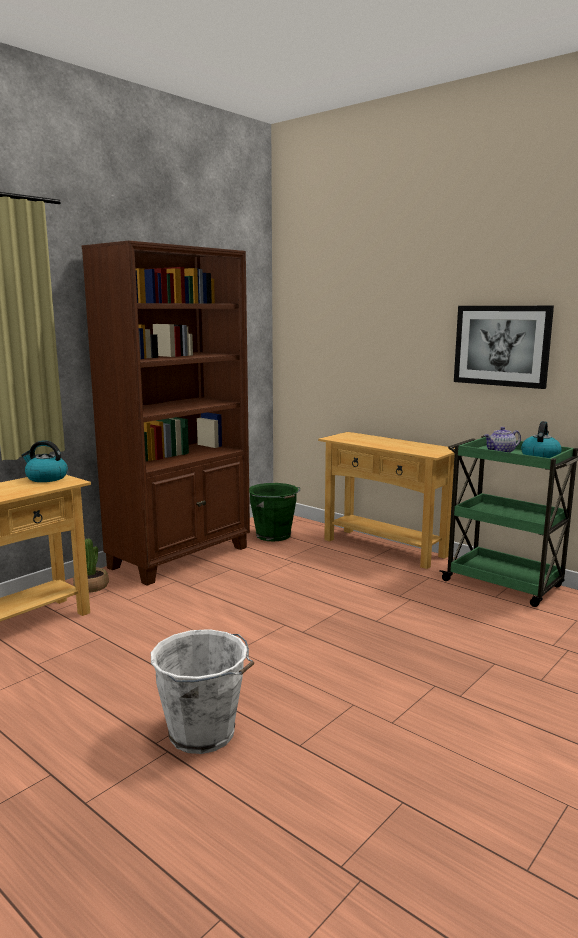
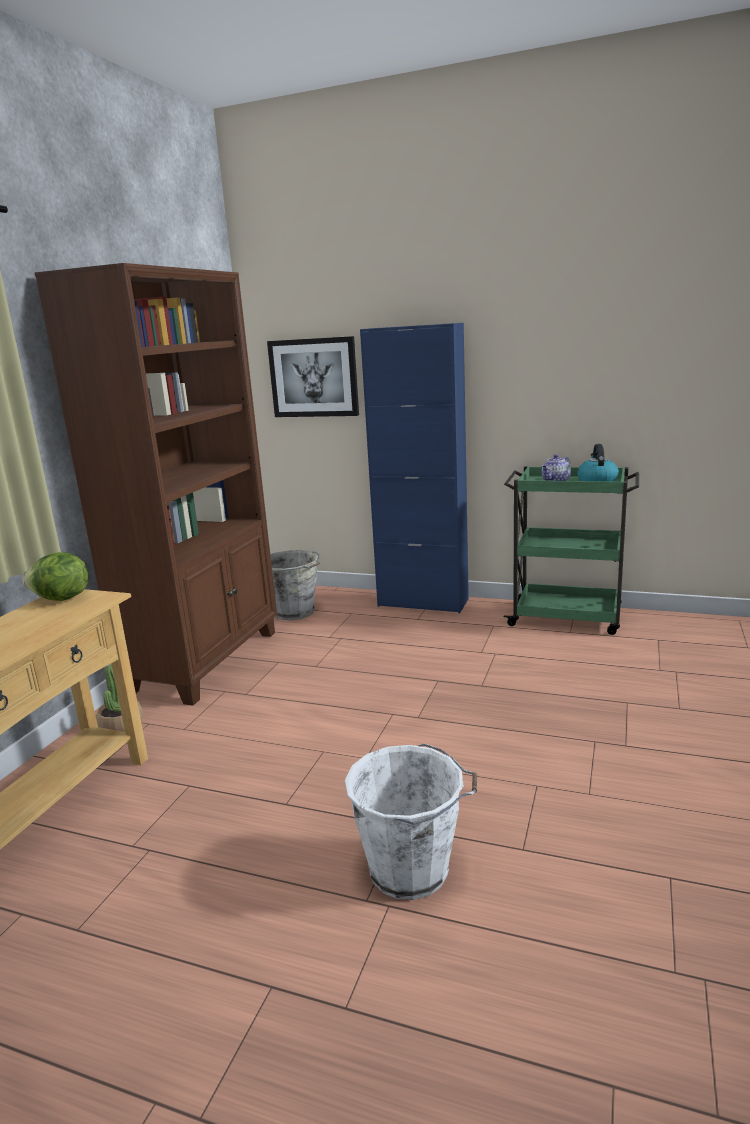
camera: 20 degrees left, 5 degrees up
(46, 478) = (61, 599): kettle -> lettuce
(274, 536) = (295, 612): green bucket -> grey bucket
(384, 548) = (423, 602): beige console table -> blue cabinet
(502, 345) = (537, 367): picture -> picture (314, 377)

